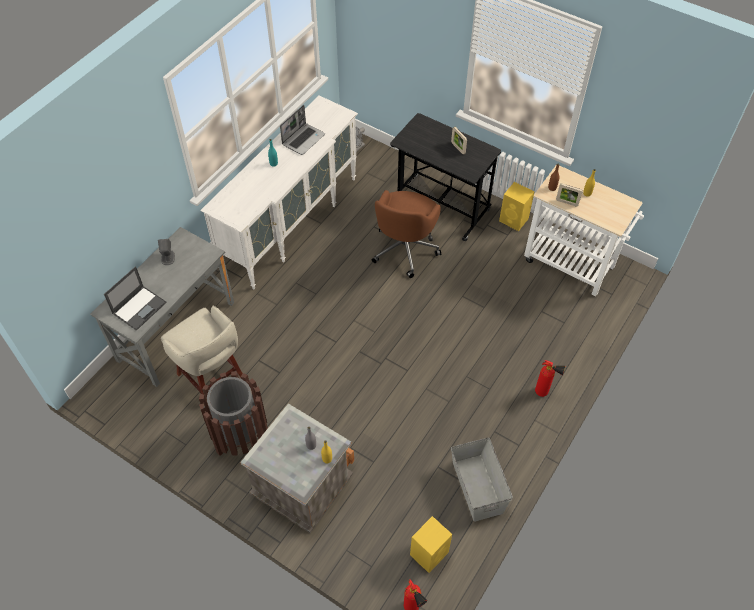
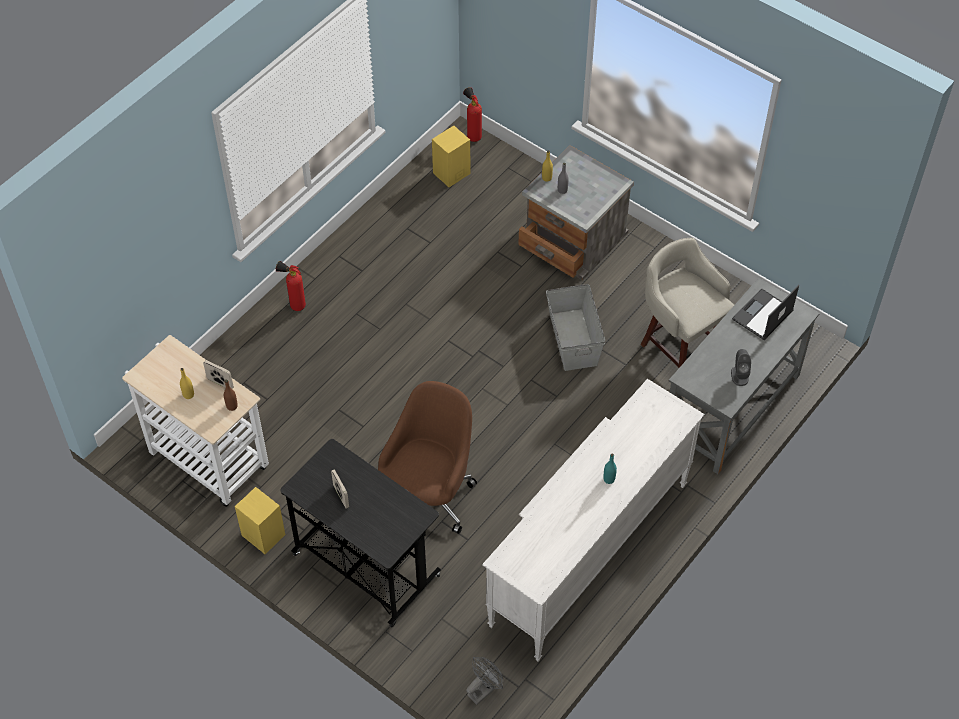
camera: 175 degrees left, 0 degrees up
(240, 436) = (641, 285): brown trash can -> none
(303, 139) = (566, 519): laptop -> none
(477, 487) = (392, 222): grey storage box -> grey storage box (572, 340)

